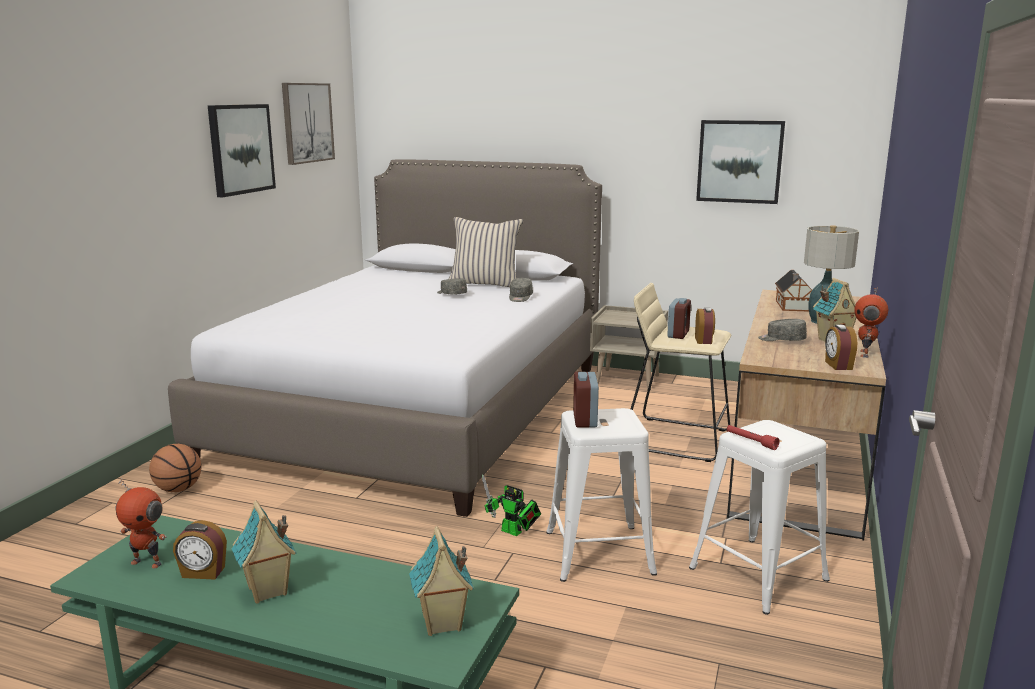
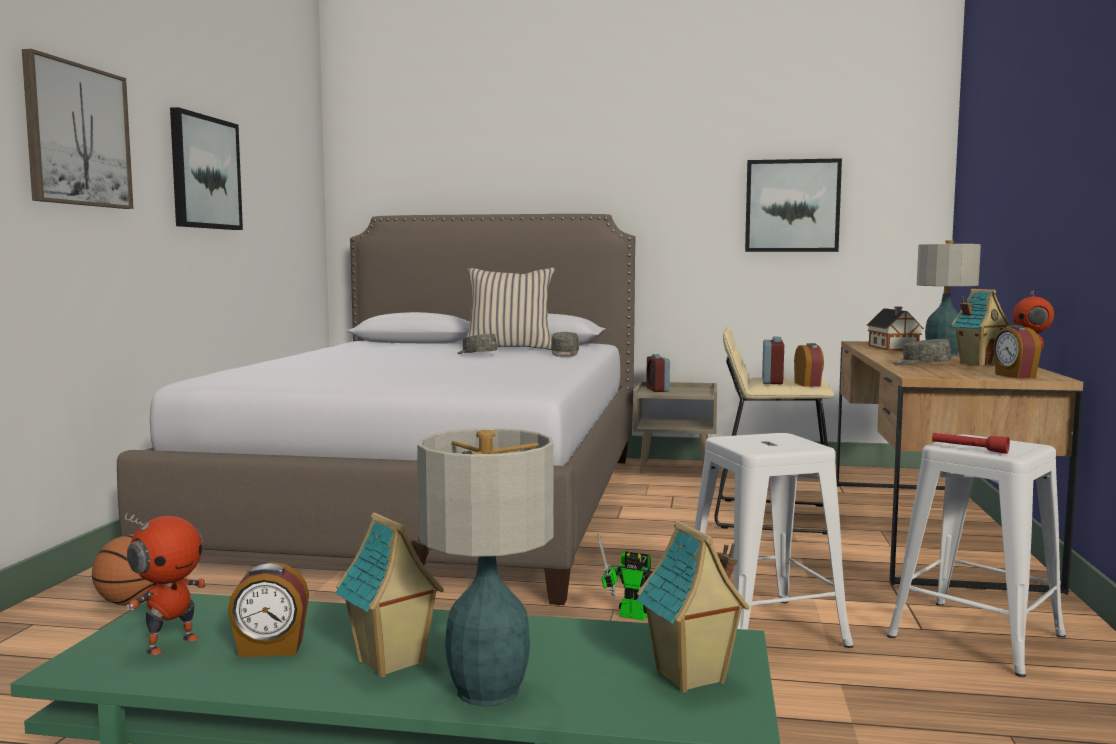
camera: 10 degrees left, 10 degrees down
(147, 562) = (171, 644): toy robot -> toy robot turned 60 degrees counterclockwise
(307, 123) = (276, 161): picture -> picture (77, 135)
(312, 622) = (488, 692): none -> table lamp
(585, 420) = (743, 442): alarm clock -> alarm clock (657, 390)

